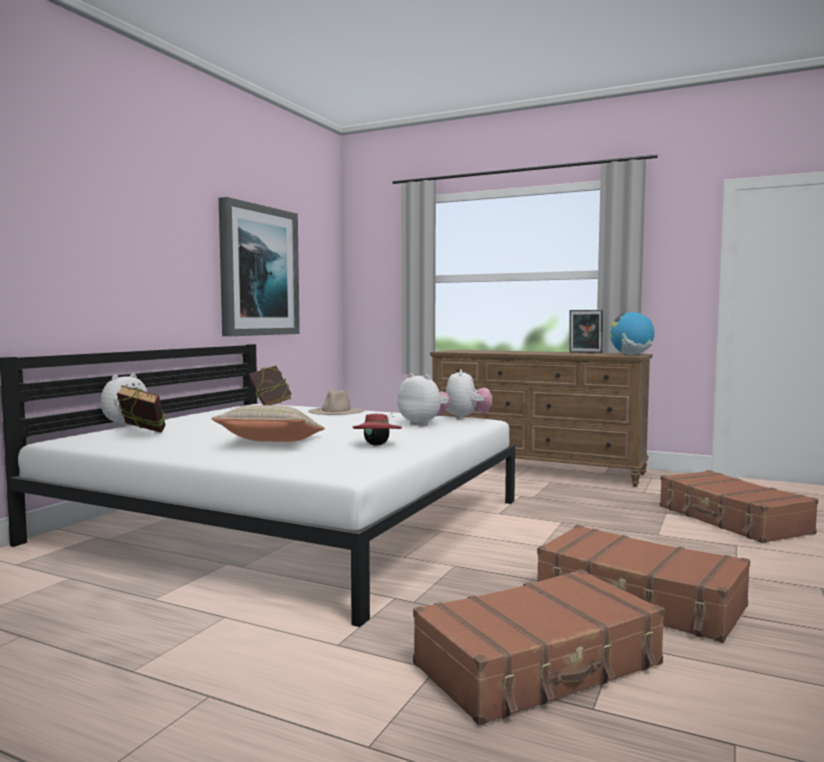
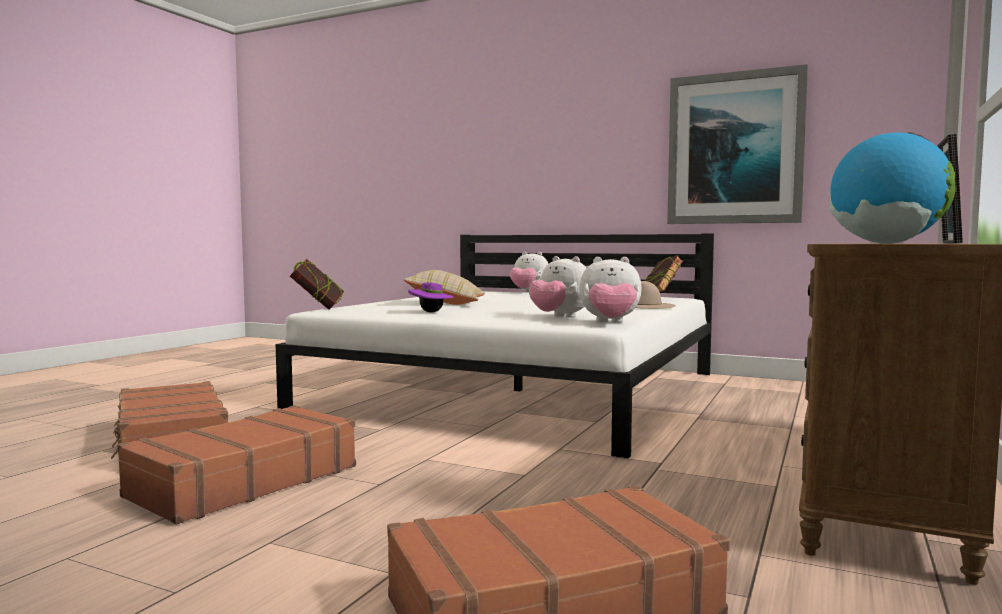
camera: 90 degrees right, 0 degrees up
(142, 435) = (487, 294): book -> book (318, 308)
(377, 445) = (431, 312): red hat -> purple hat
(423, 424) = (559, 317): plush toy -> plush toy turned 90 degrees clockwise

